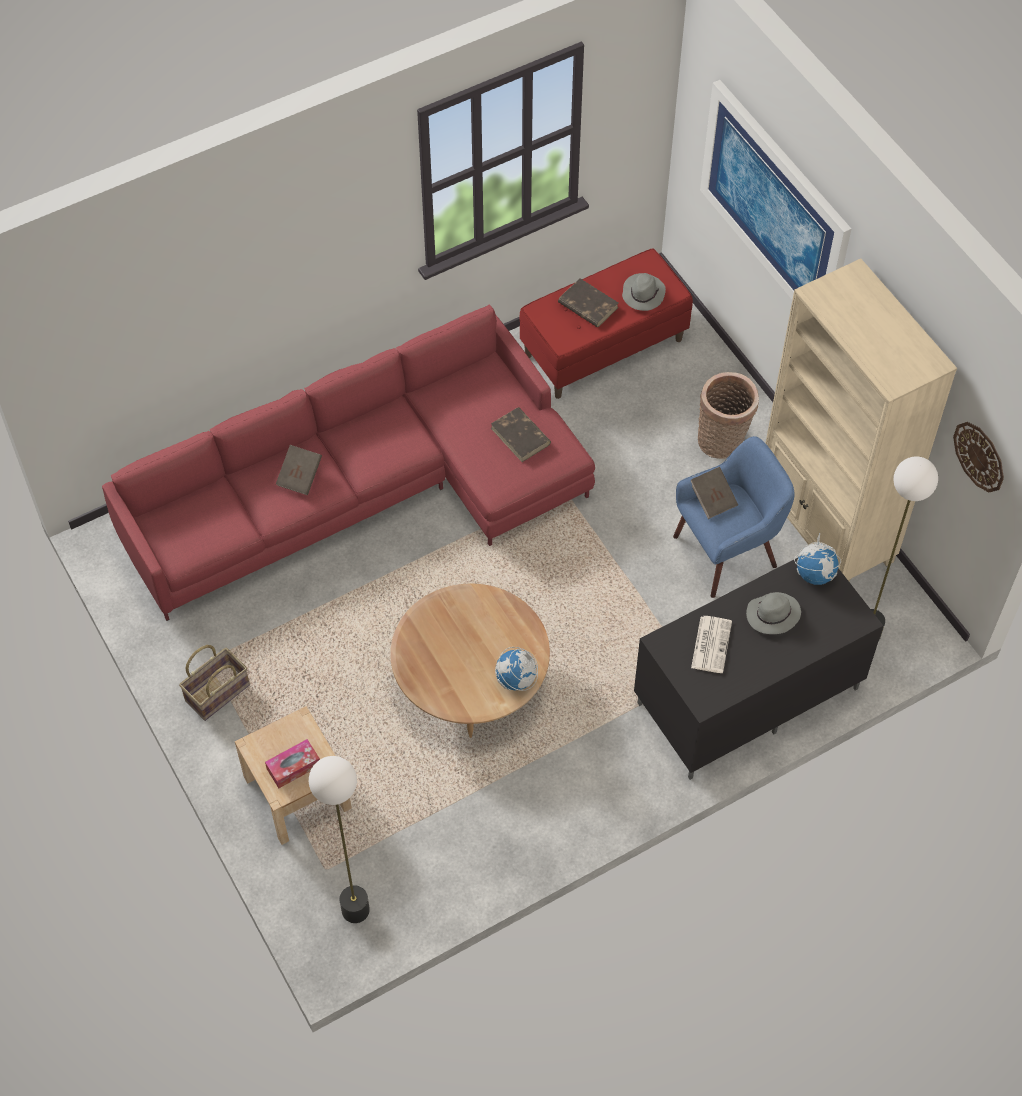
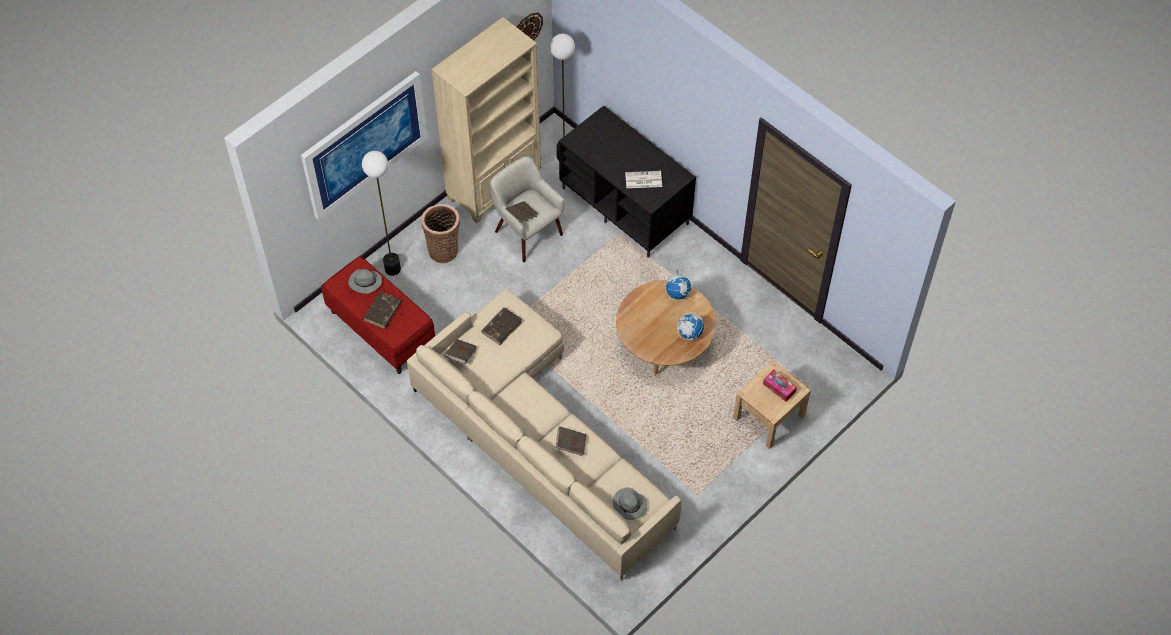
camera: 105 degrees left, 0 degrees up
(217, 692) = (717, 482): basket -> none
(355, 910) = (829, 366): floor lamp -> floor lamp (392, 269)
(367, 491) = (539, 439): red sofa -> beige sofa
(489, 381) = (461, 355): none -> brown book
(727, 552) = (527, 233): blue armchair -> beige armchair
(772, 615) = (614, 155): grey hat -> grey hat (630, 505)
(815, 574) = (579, 140): globe -> globe (689, 333)

